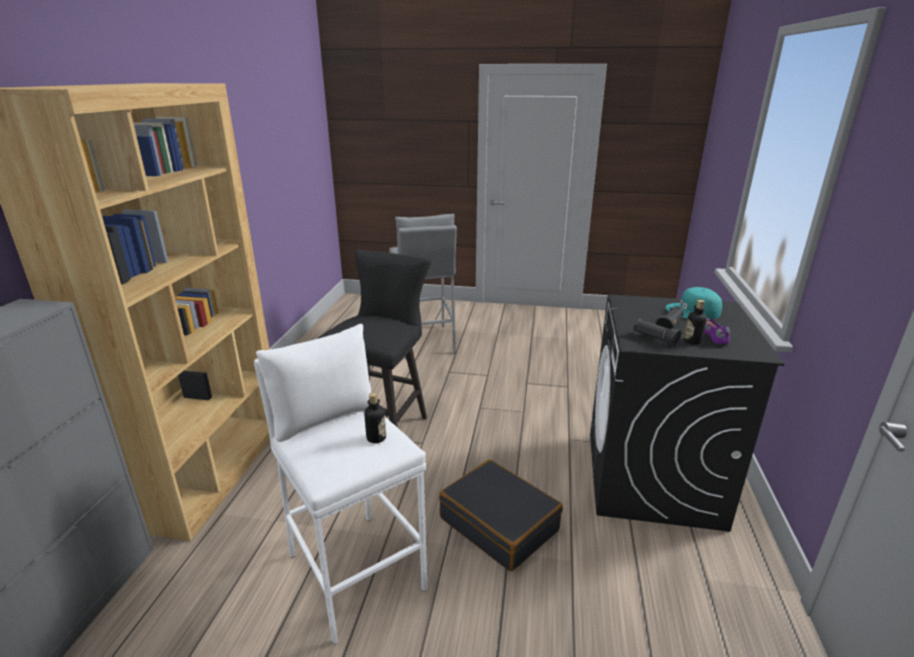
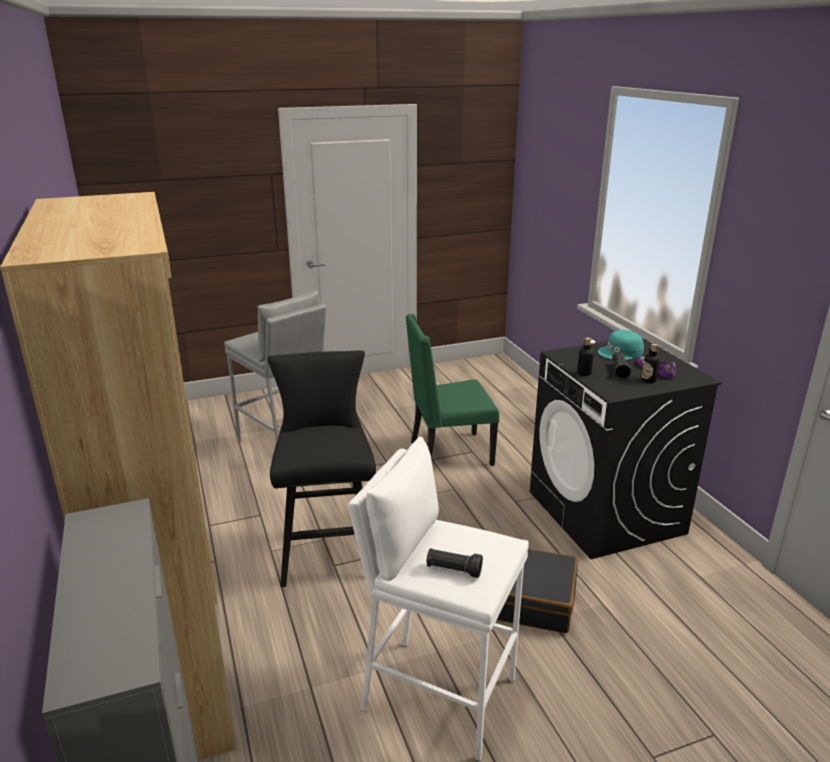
camera: 30 degrees left, 0 degrees up
(376, 438) = (479, 543): bottle -> bottle (584, 373)
(545, 382) = (448, 453): none -> green chair
(654, 339) = (622, 385): black flashlight -> black flashlight (453, 570)

